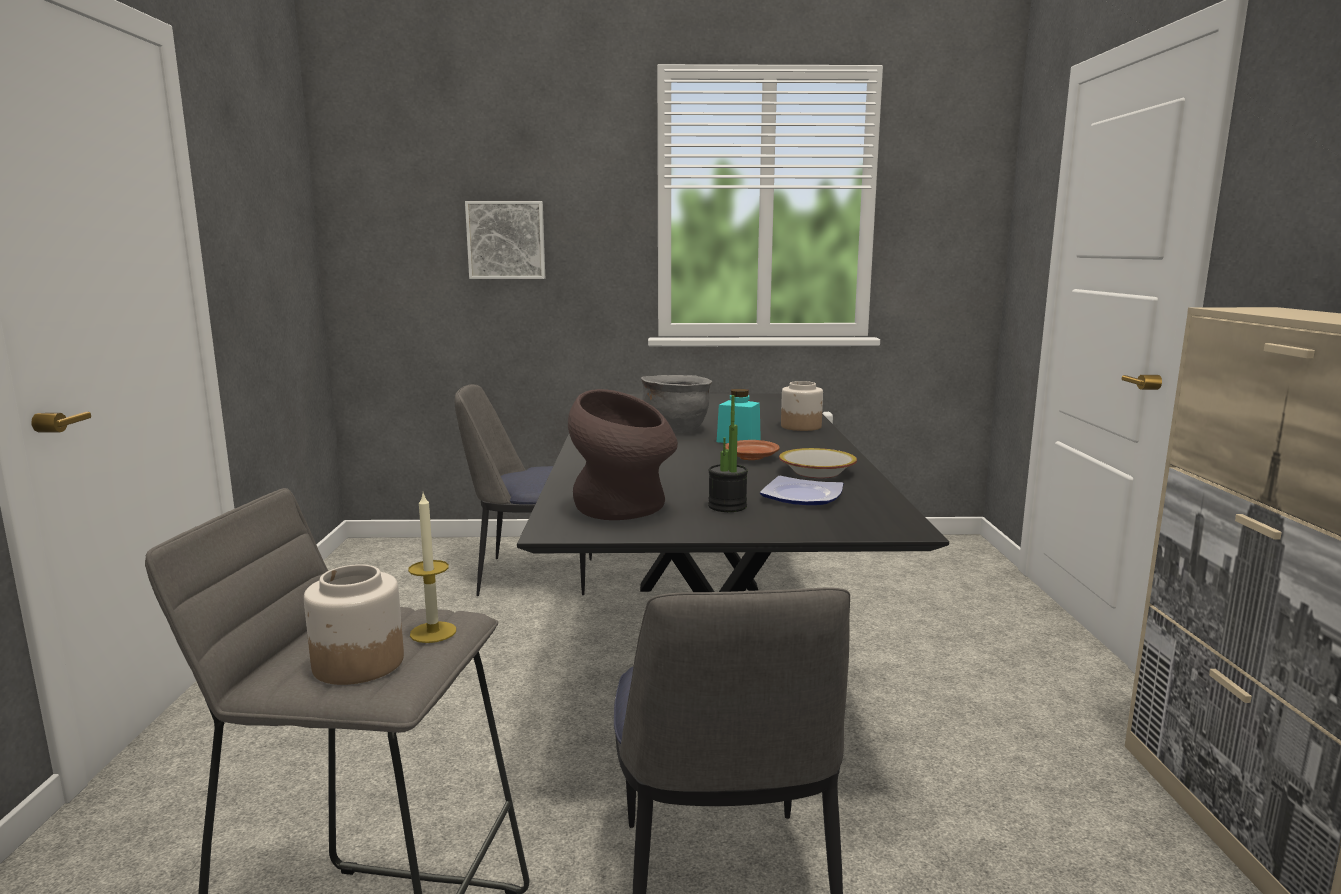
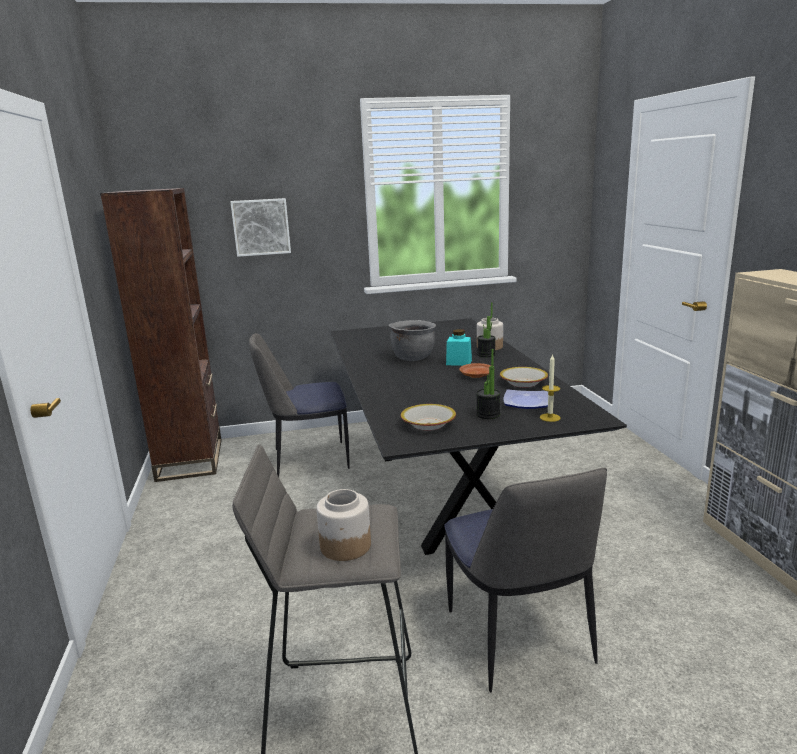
camera: 10 degrees left, 5 degrees up
(376, 559) = (190, 459): none -> brown bookcase
(433, 632) = (371, 520): candle -> candle (550, 417)
(624, 510) = (428, 424): brown vase -> bowl
(788, 435) = (486, 354): none -> potted plant

